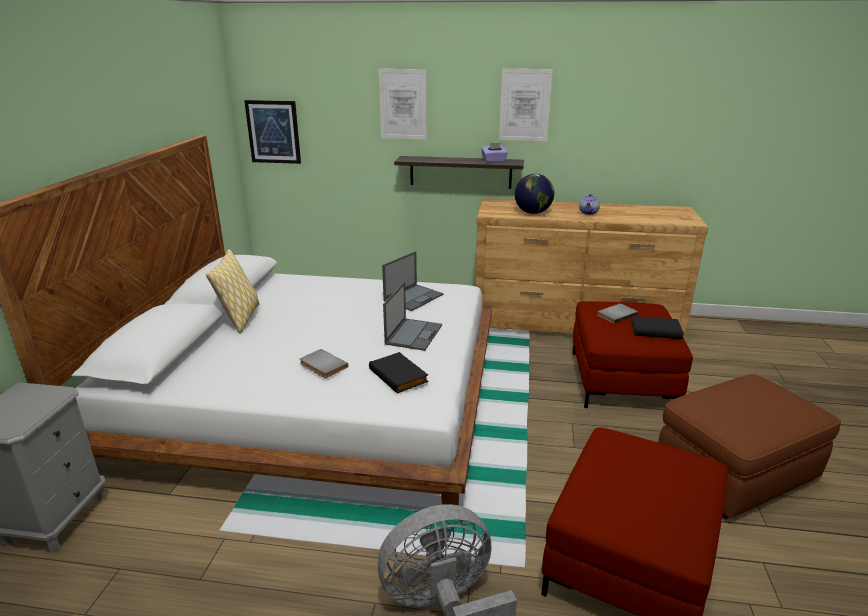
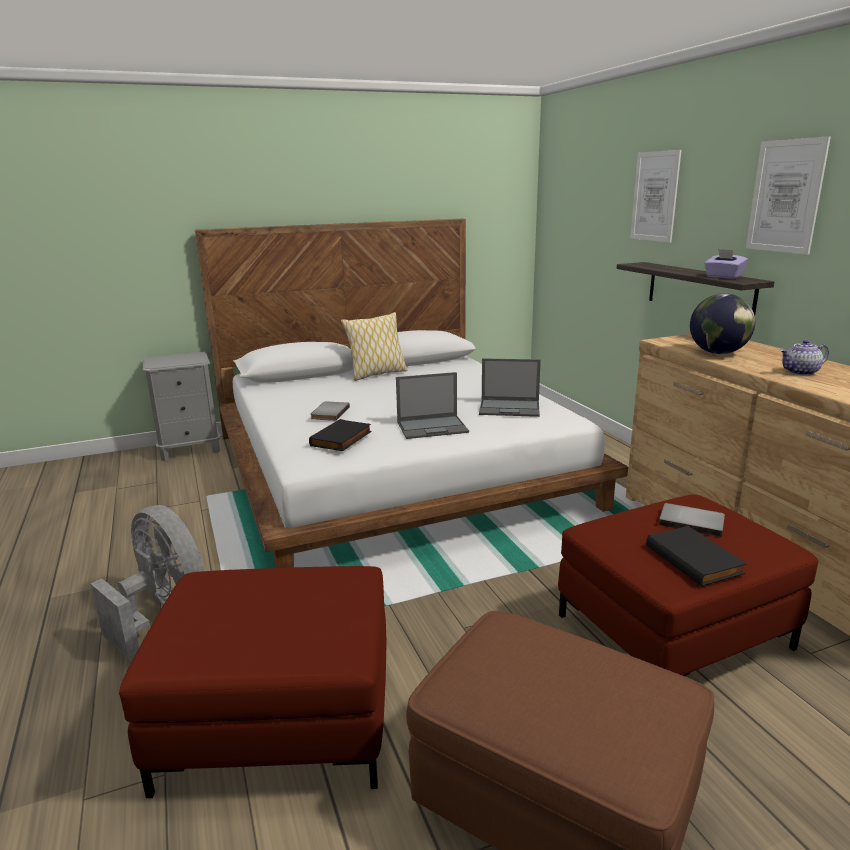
camera: 60 degrees right, 5 degrees down
(273, 132) = (556, 227): picture -> none

